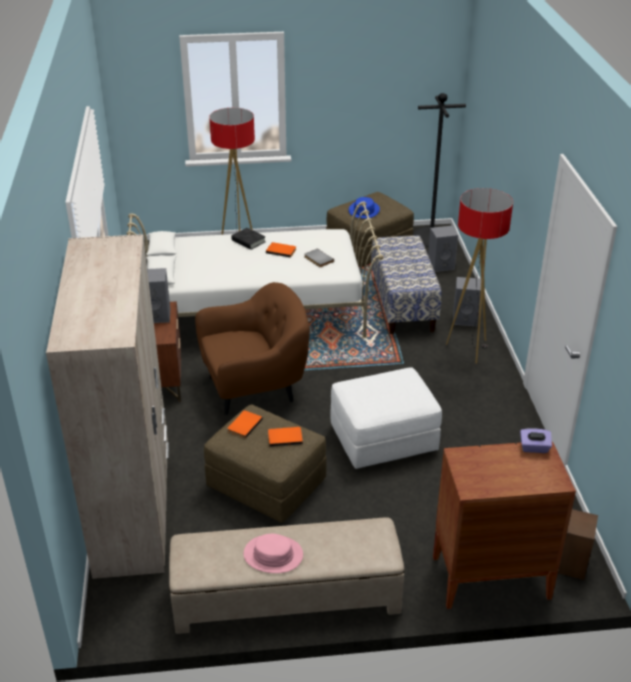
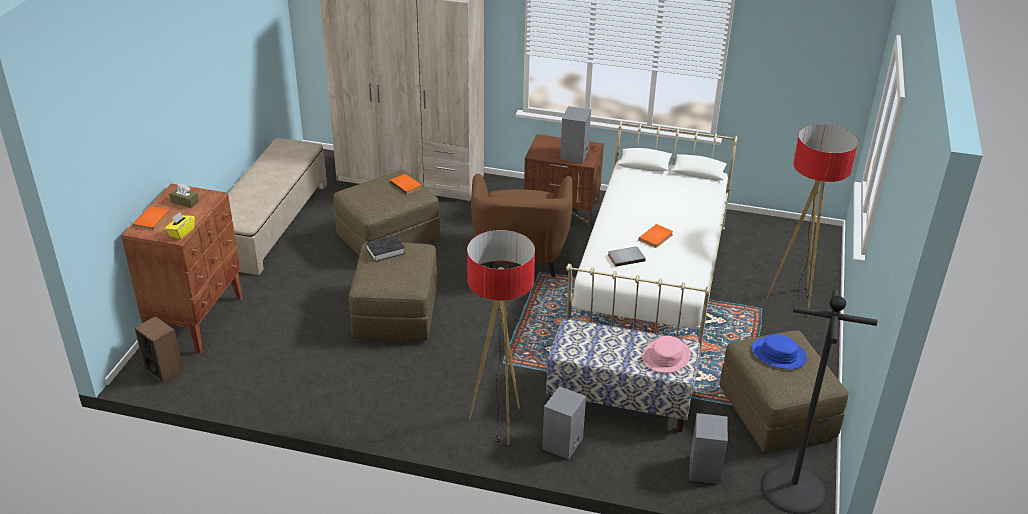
camera: 110 degrees right, 0 degrees up
(248, 241) = (687, 221): black book -> black book (385, 251)
(273, 555) = (265, 174): pink hat -> pink hat (666, 356)
(285, 437) = (376, 200): orange book -> orange book (153, 220)
(383, 438) = (396, 314): white ottoman -> brown ottoman
(485, 471) = (184, 202): none -> brown tissue box
(534, 448) = (181, 232): purple tissue box -> yellow tissue box

